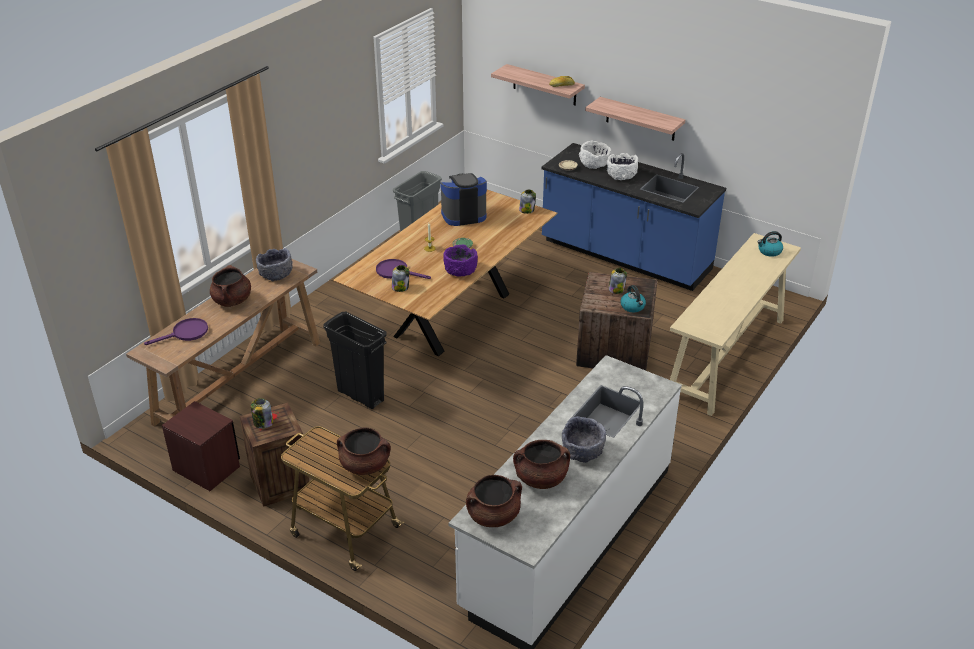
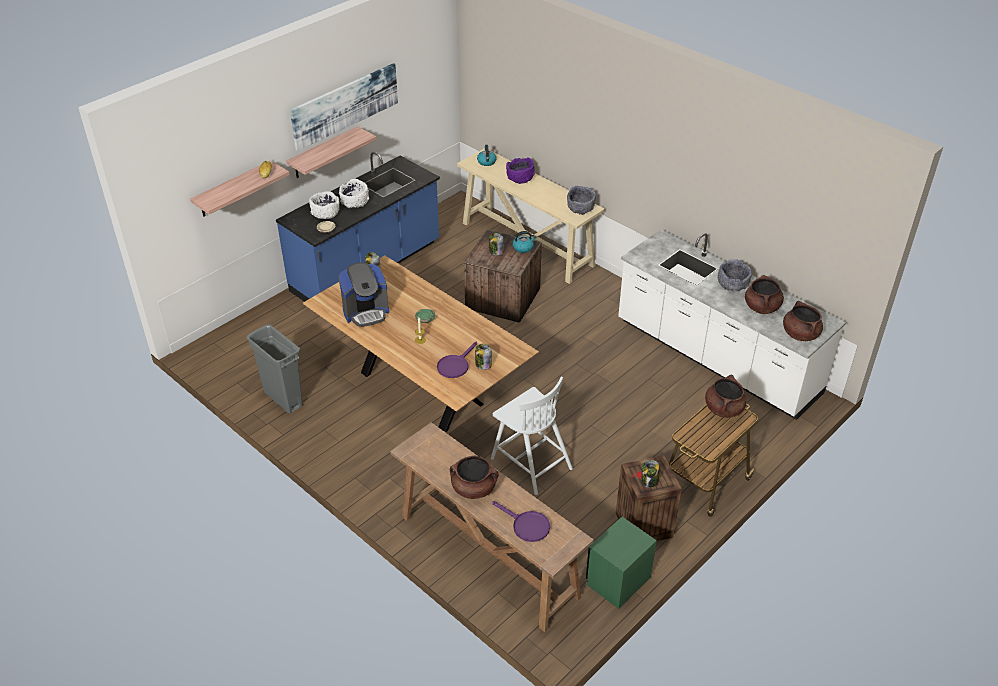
camera: 80 degrees left, 5 degrees up
(185, 333) = (526, 525): purple frying pan -> purple frying pan turned 150 degrees clockwise
(206, 468) = (618, 581): brown nightstand -> green nightstand
(276, 274) = (432, 453): grey bowl -> grey bowl (580, 208)
(360, 395) = (530, 462): black trash can -> white chair
(460, 270) = (465, 324): purple bowl -> purple bowl (520, 178)
(463, 215) = (366, 312): coffee machine -> coffee machine turned 105 degrees counterclockwise
(676, 88) = (345, 105): none -> picture

